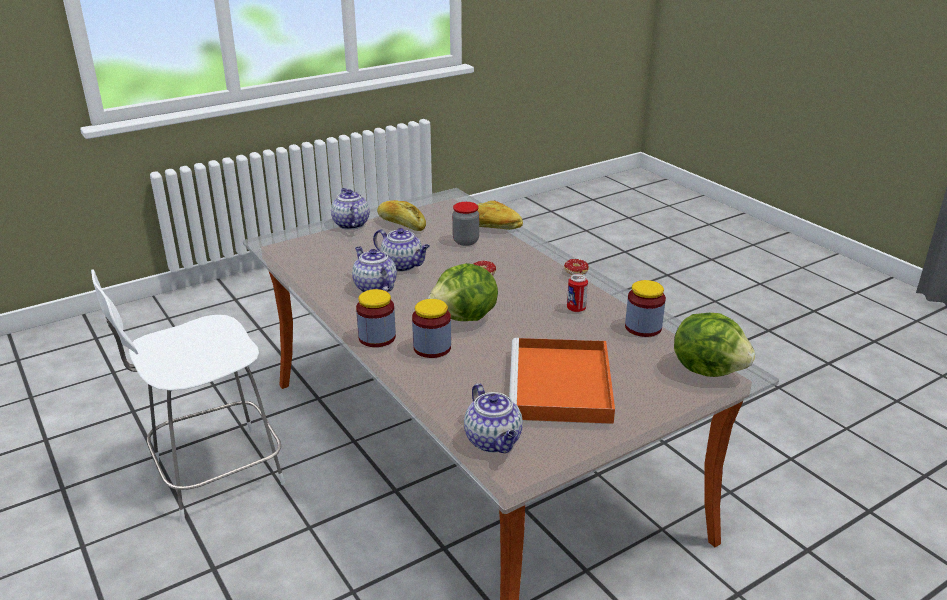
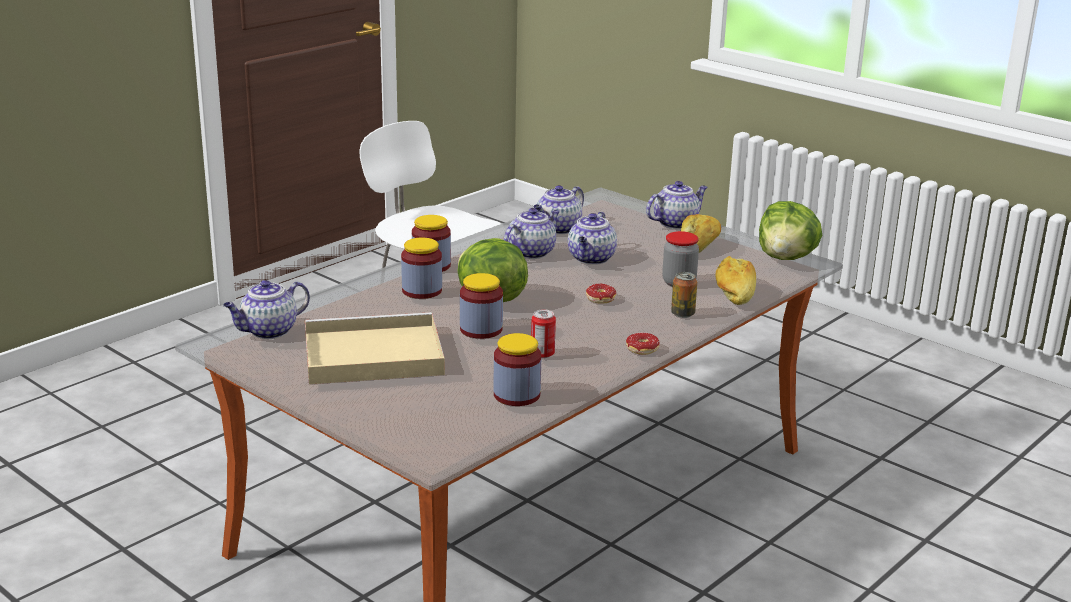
camera: 75 degrees right, 5 degrees down
(329, 270) = (558, 229): none -> teapot
(521, 249) = (682, 314): none -> can
(524, 328) = (481, 329): none -> jar
(562, 386) = (370, 355): orange tray -> beige tray
(708, 369) = (434, 436): lettuce -> lettuce (786, 258)

